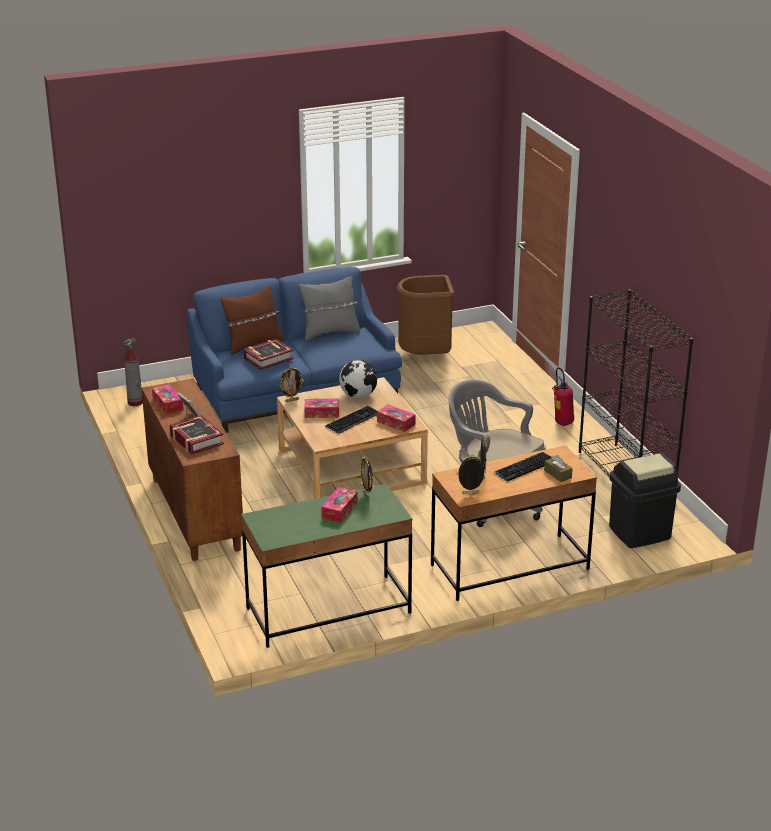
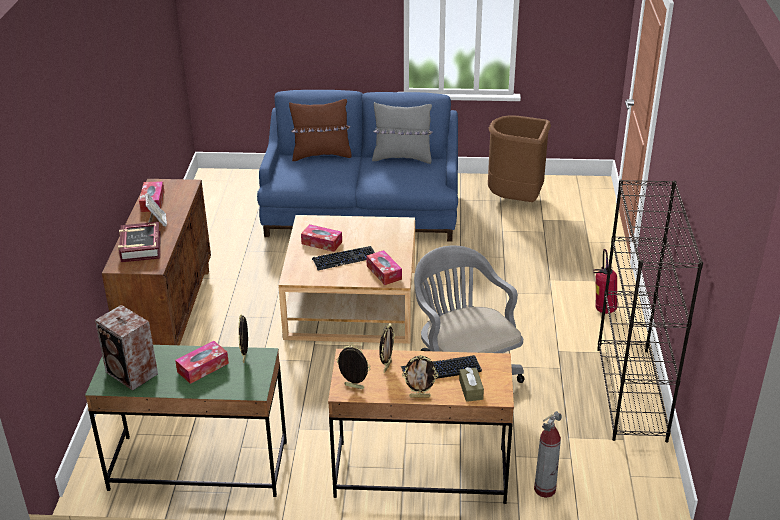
camera: 25 degrees right, 5 degrees up
(135, 402) = (215, 187): fire extinguisher -> fire extinguisher (545, 489)
(268, 358) = (321, 172): book -> none
(286, 528) = (132, 374): none -> speaker
(291, 400) = (305, 222): picture frame -> picture frame (420, 396)
(358, 396) = (372, 232): globe -> none
(640, 533) = (597, 473): black trash can -> none

